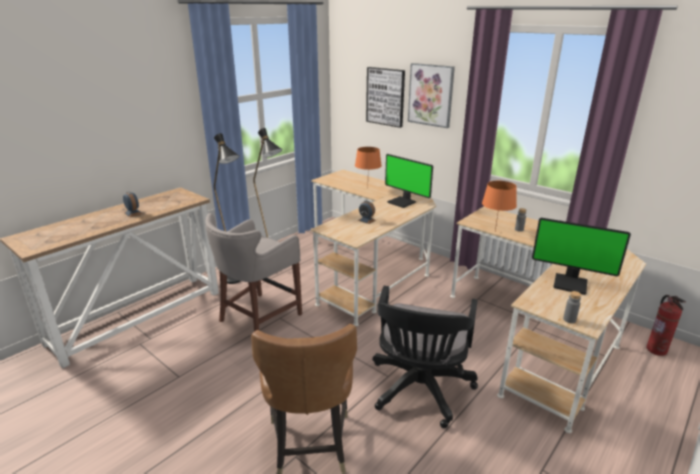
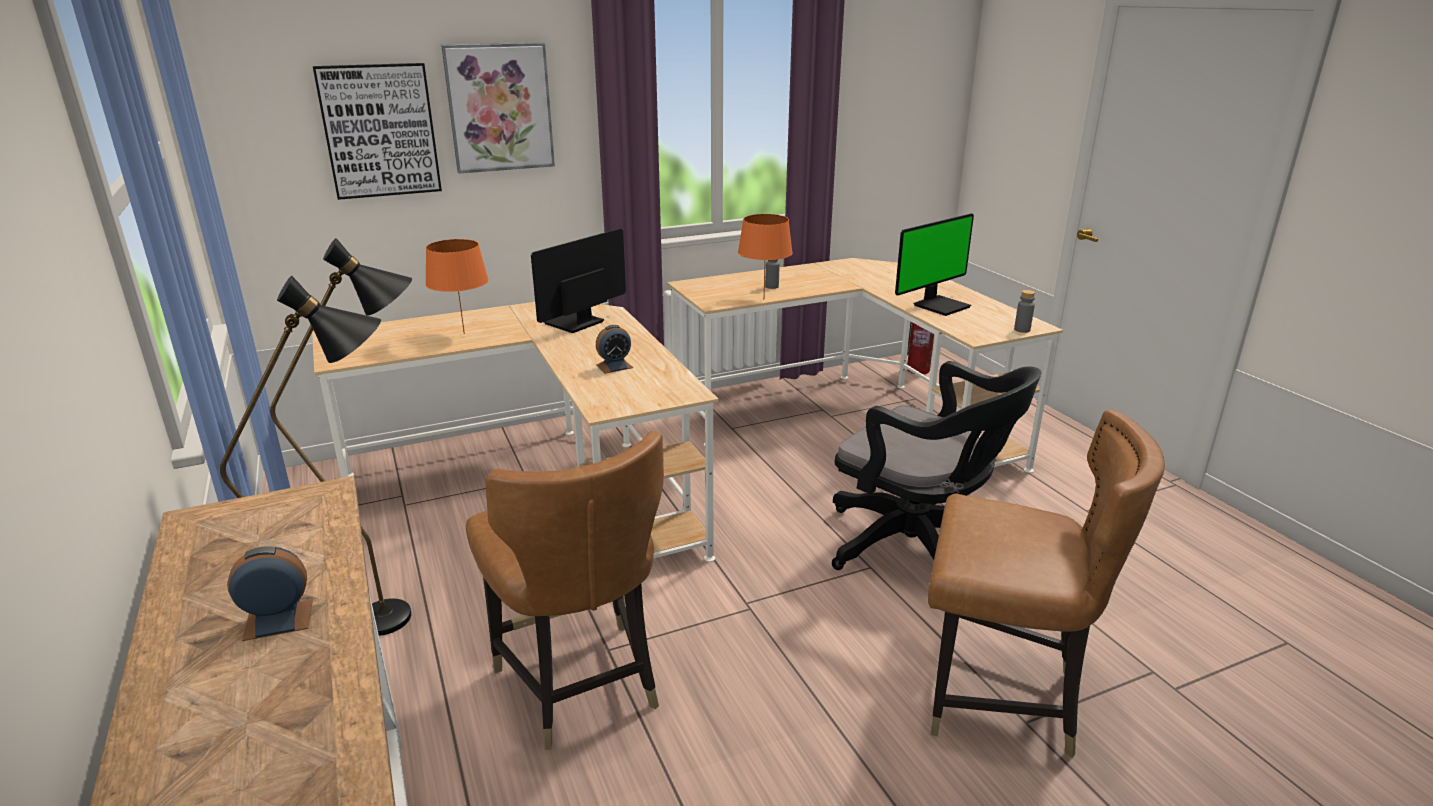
camera: 65 degrees left, 0 degrees up
(258, 318) = (579, 684): grey stool -> brown chair
(402, 202) = (575, 324): monitor -> monitor turned 150 degrees clockwise

